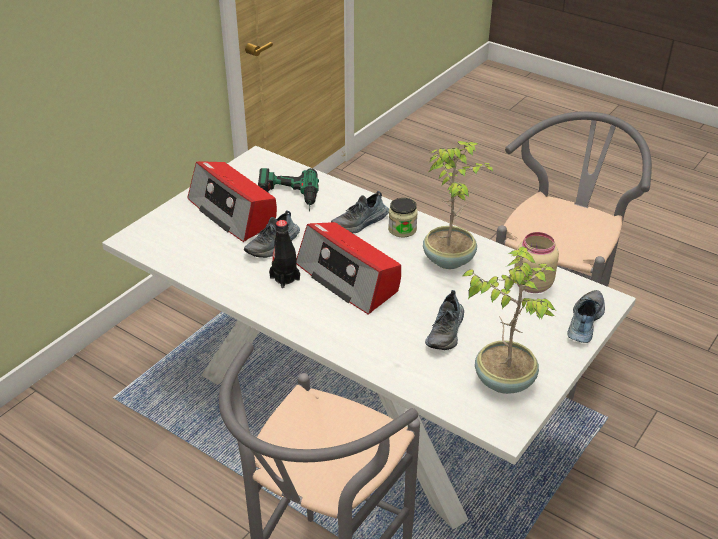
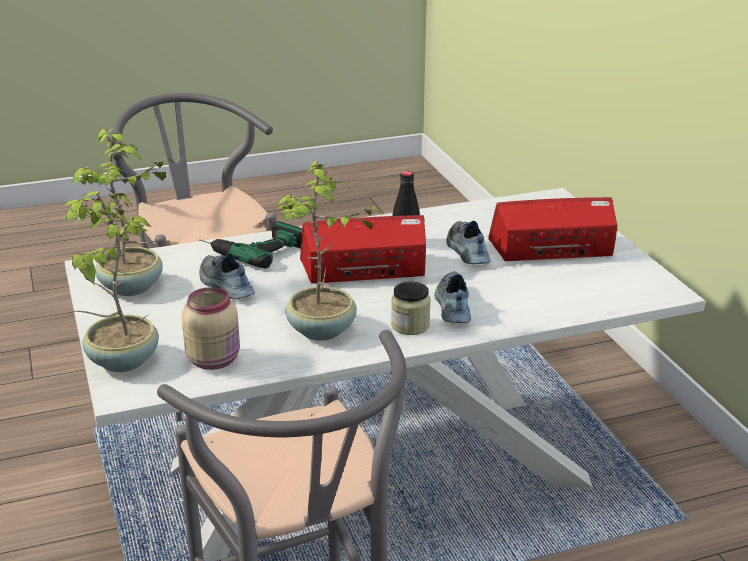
camera: 125 degrees right, 10 degrees down
(288, 197) = (553, 284): power drill -> power drill (251, 248)
(583, 322) = (121, 361): shoe -> potted plant

